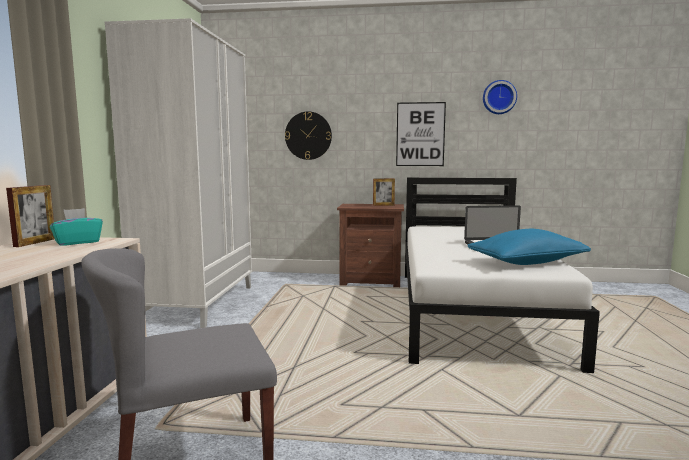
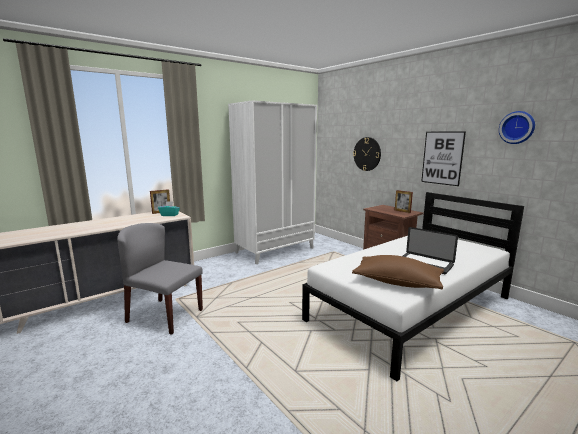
camera: 45 degrees right, 5 degrees up
(526, 263) = (397, 282): blue pillow -> brown pillow

